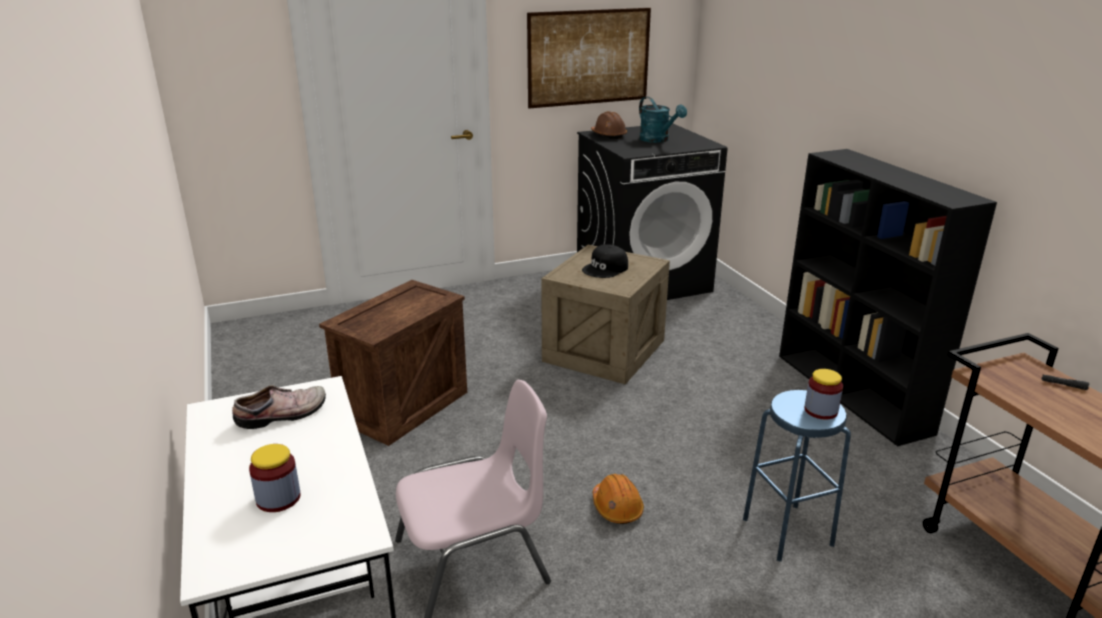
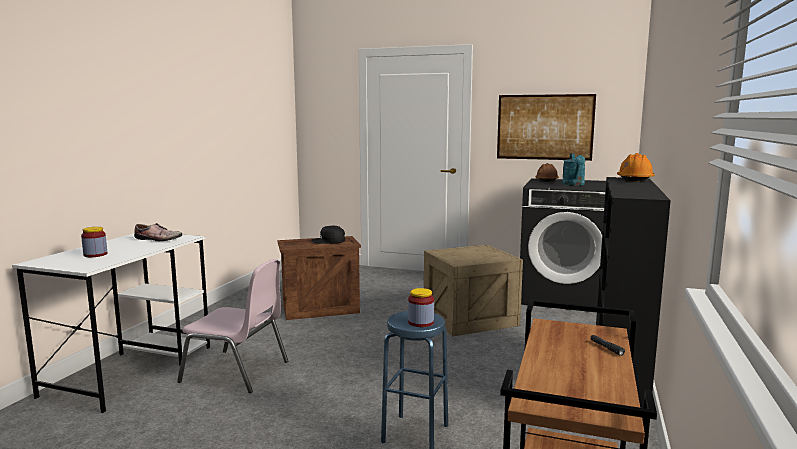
camera: 40 degrees right, 15 degrees down
(606, 269) = (471, 254): black cap -> black cap (329, 241)
(617, 507) = (340, 381): orange hard hat -> orange hard hat (635, 179)

